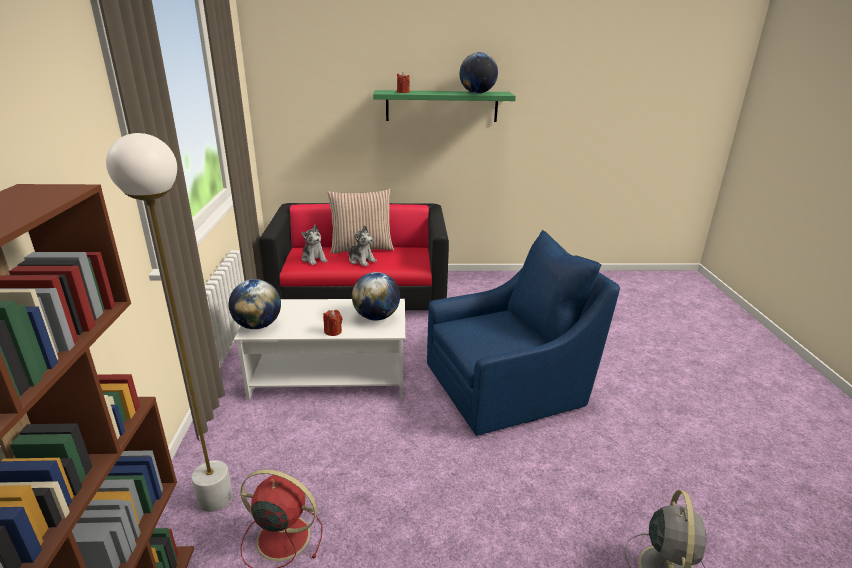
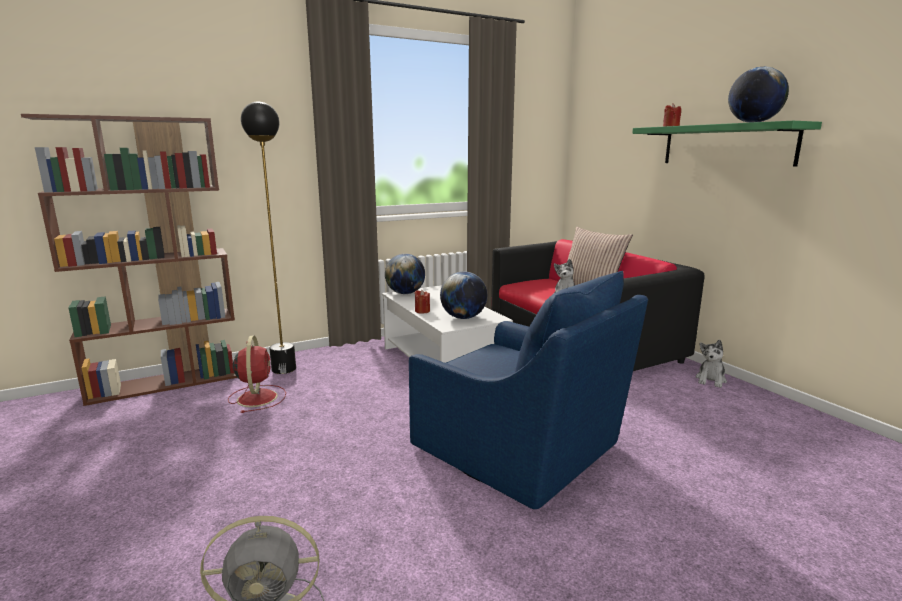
camera: 65 degrees right, 10 degrees down
(215, 498) = (283, 369): white floor lamp -> black floor lamp
(314, 259) = (537, 285): plush toy -> plush toy (711, 380)

